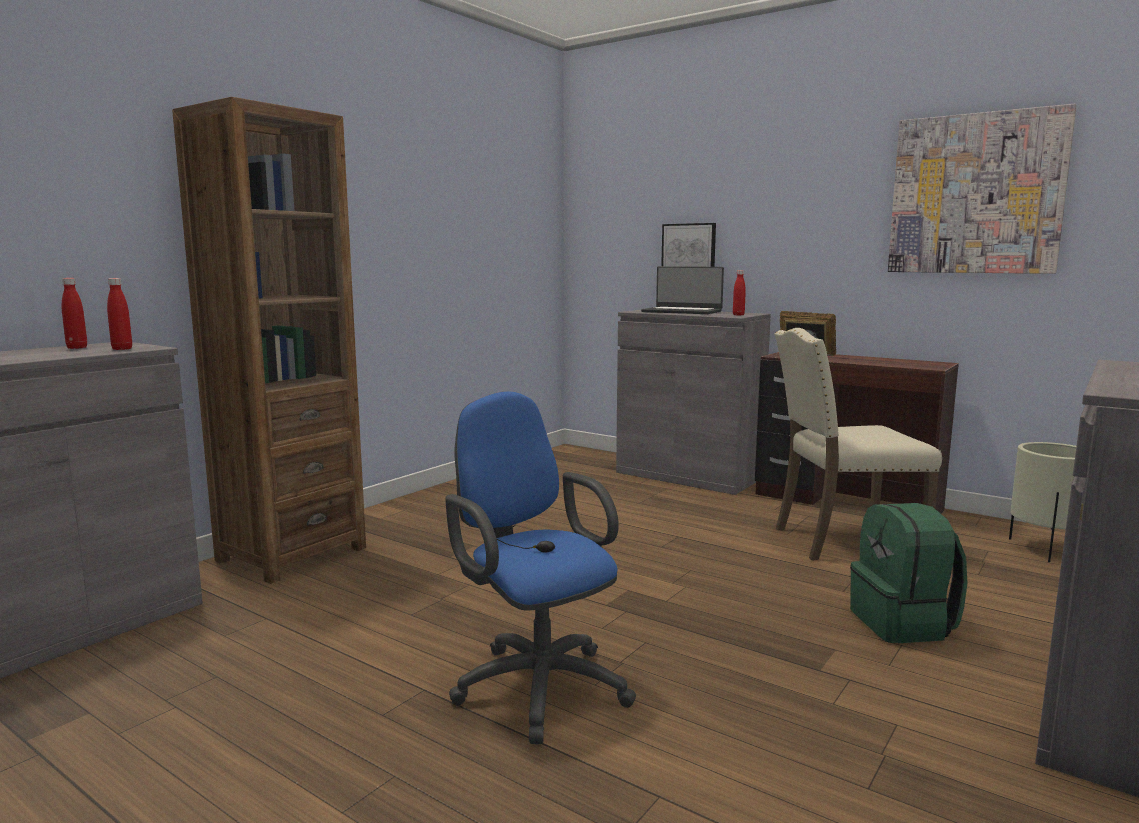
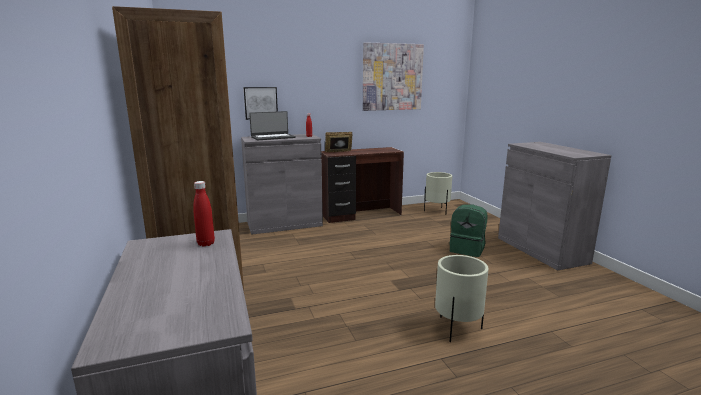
camera: 55 degrees left, 5 degrees up
(77, 348) = (156, 257): red bottle -> none
(536, 683) = (457, 329): blue office chair -> beige planter
(843, 541) = (394, 230): beige chair -> none

